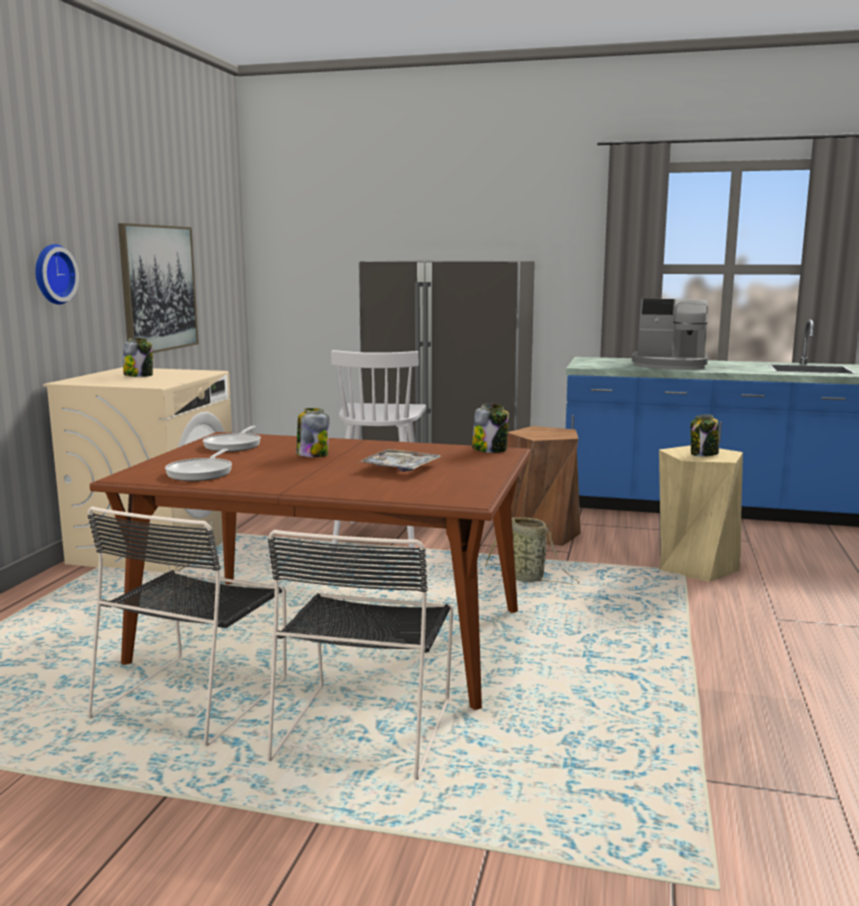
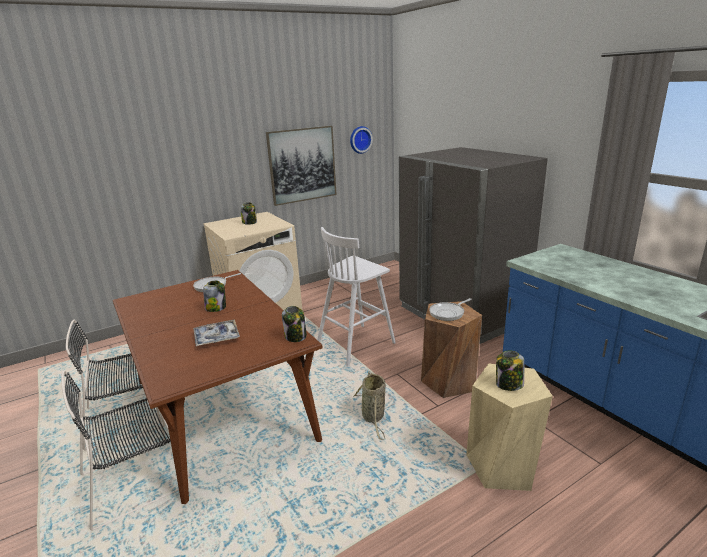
camera: 45 degrees right, 10 degrees up
(52, 274) = (210, 166): wall clock -> wall clock (360, 139)
(201, 473) = (151, 307): frying pan -> frying pan (448, 313)
(670, 365) = (606, 277): coffee machine -> none

